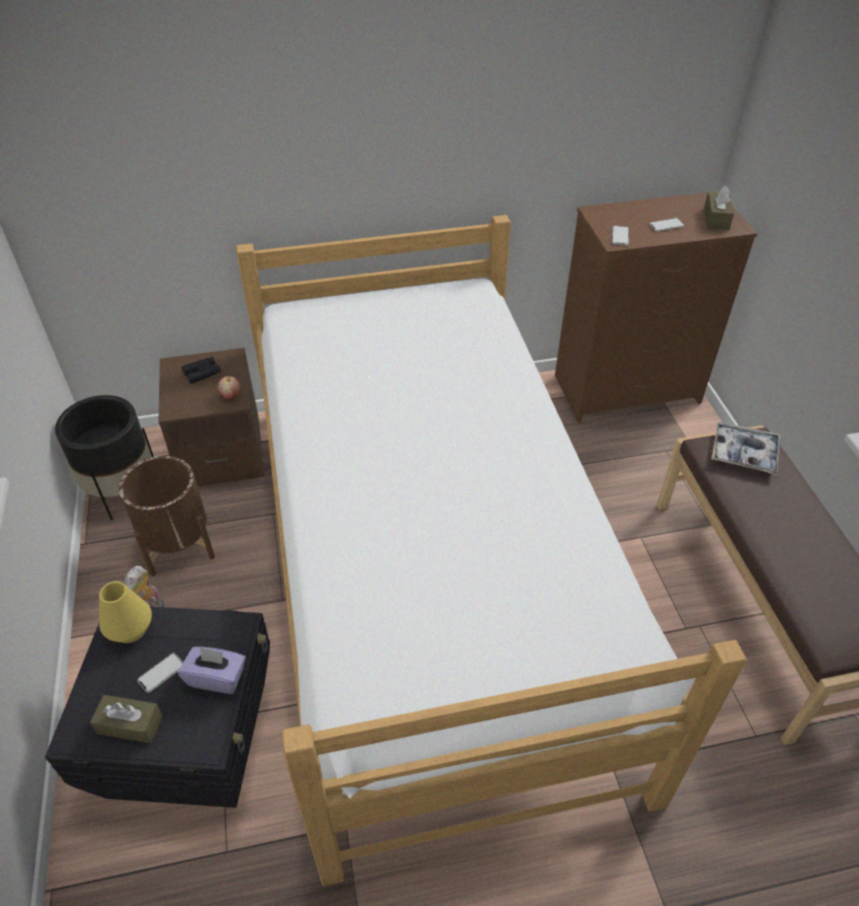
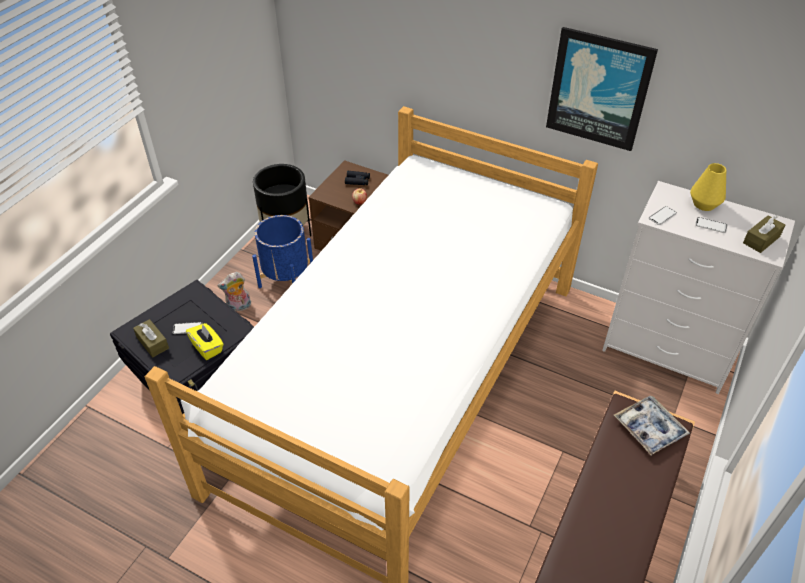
camera: 40 degrees right, 0 degrees up
(130, 629) = (194, 298): yellow vase -> yellow vase (704, 204)
(178, 543) = (286, 278): brown planter -> blue planter
(217, 677) = (207, 347): purple tissue box -> yellow tissue box
(491, 123) = (599, 89): none -> picture
(627, 388) = (668, 350): brown dresser -> white dresser

